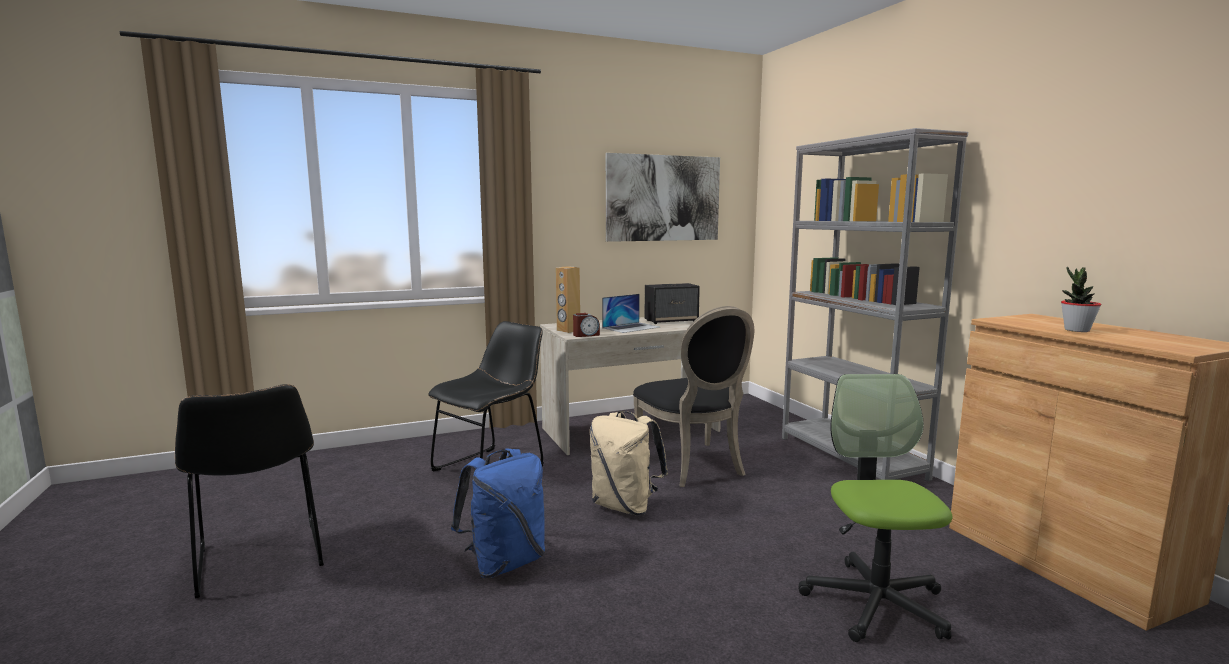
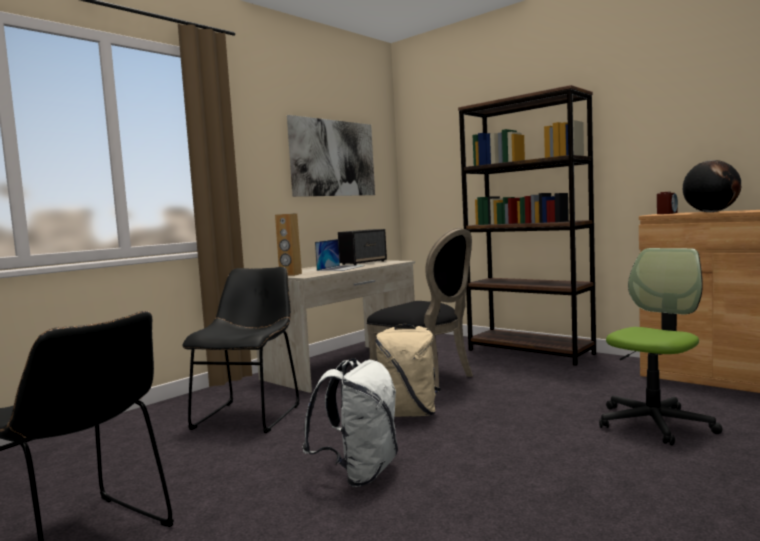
camera: 25 degrees left, 5 degrees down
(505, 562) = (359, 473): blue backpack -> white backpack
(586, 335) = (315, 274): alarm clock -> alarm clock (667, 213)
(850, 457) = (530, 352): grey bookcase -> brown bookcase
(875, 603) = (654, 423): office chair -> office chair turned 75 degrees clockwise
(1076, 330) = (710, 212): potted plant -> globe

